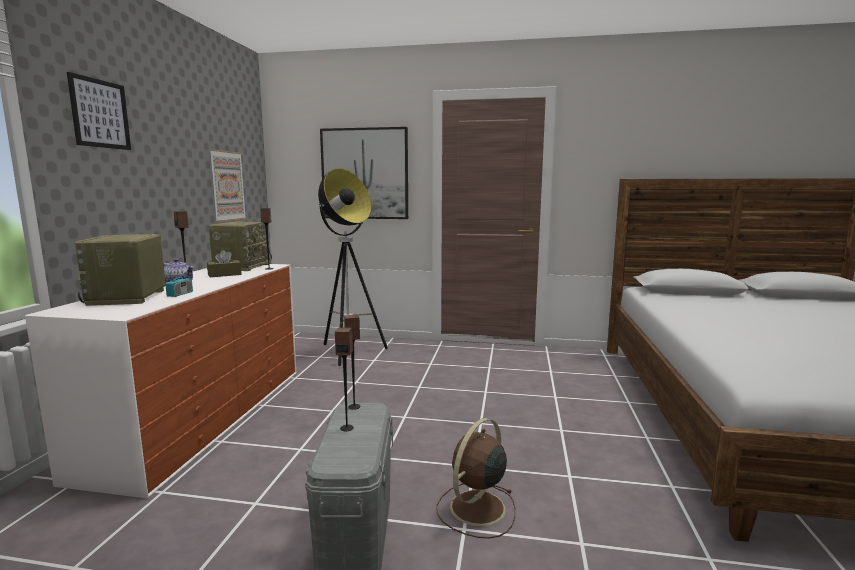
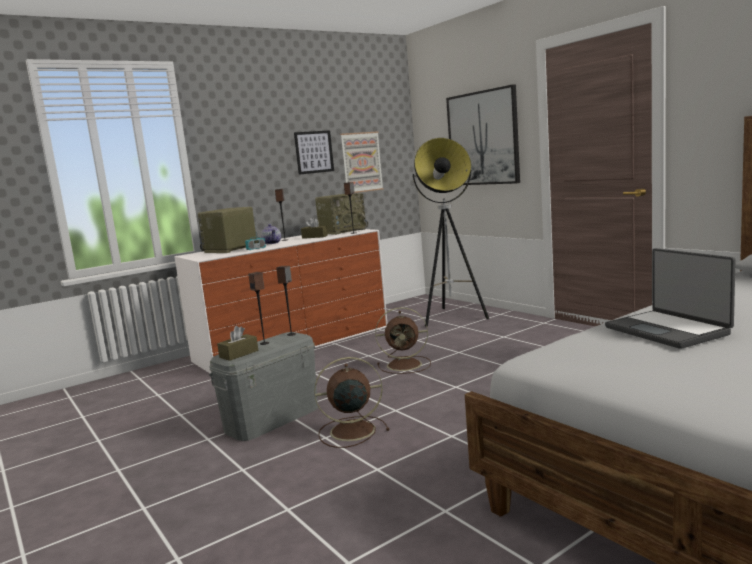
camera: 45 degrees right, 0 degrees up
(100, 114) = (239, 125): picture -> picture (314, 152)
(348, 454) = (239, 354): none -> brown tissue box
(393, 412) = (406, 365): none -> brown fan
(760, 339) = (668, 330): none -> laptop

